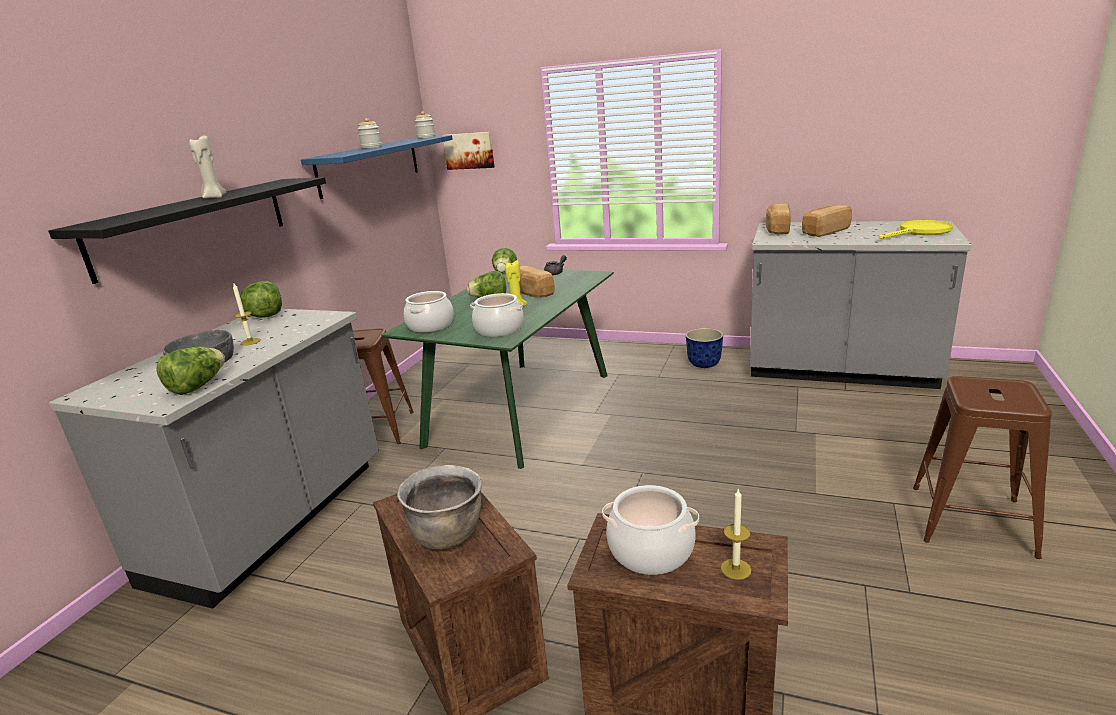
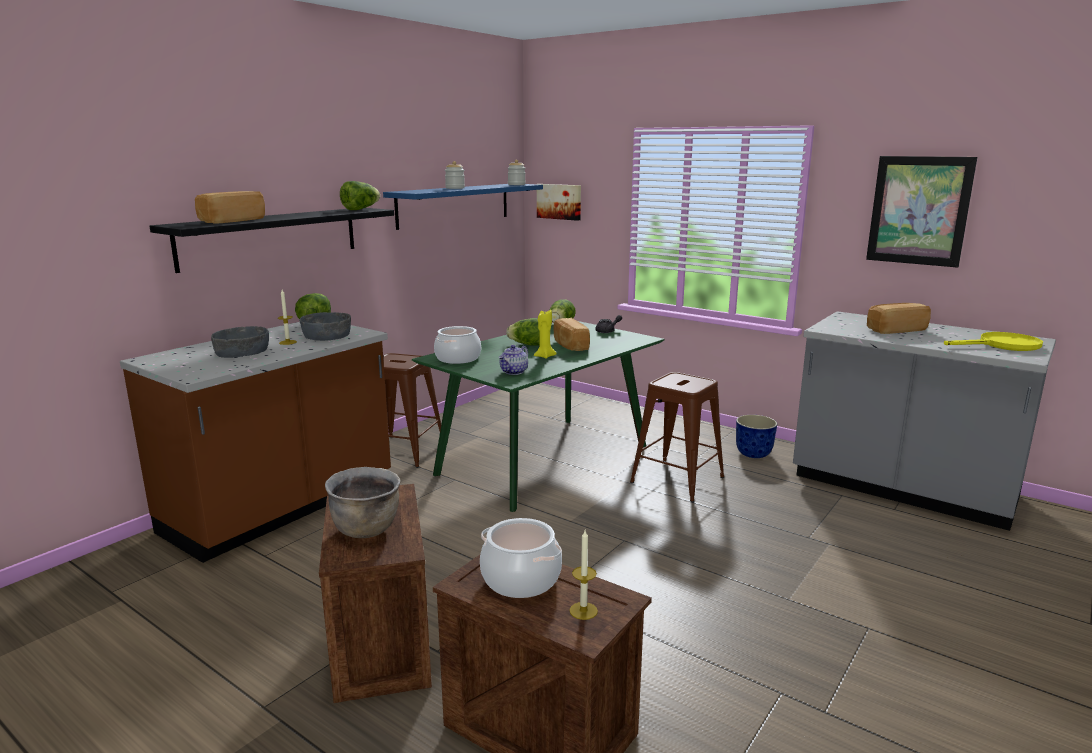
camera: 15 degrees right, 5 degrees down
(197, 386) = (224, 368): lettuce -> lettuce (360, 209)
(214, 197) = (288, 216): beige candle -> none
(274, 521) = (282, 508): grey counter -> brown counter
(289, 326) = (326, 335): none -> grey bowl
(499, 329) = (514, 372): cooking pot -> teapot
(777, 229) = (846, 320): bread -> bread (231, 220)
(826, 120) = (919, 210): none -> picture
(970, 520) = (945, 664): brown stool -> brown stool (677, 479)

